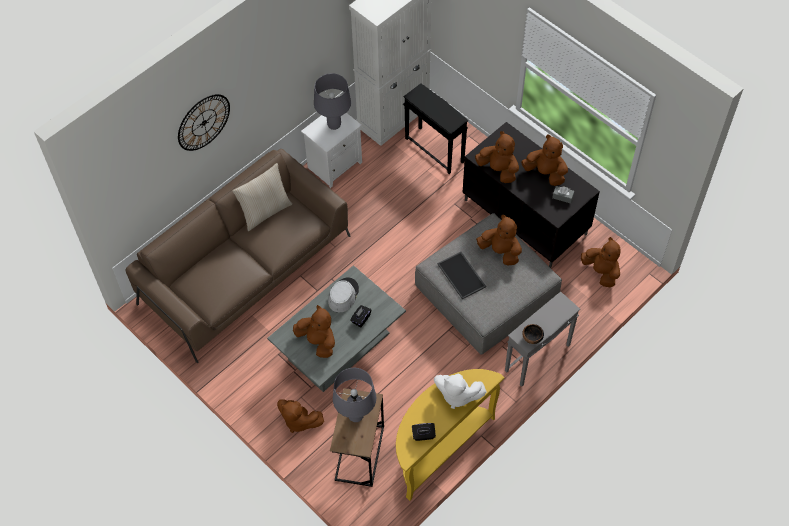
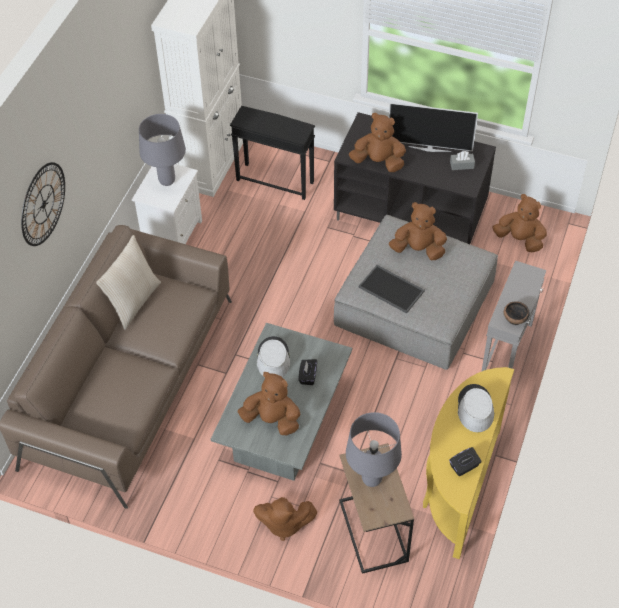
camera: 25 degrees left, 5 degrees down
(457, 395) = (475, 409): white plush toy -> grey hat
(545, 173) = (429, 148): brown plush toy -> television

